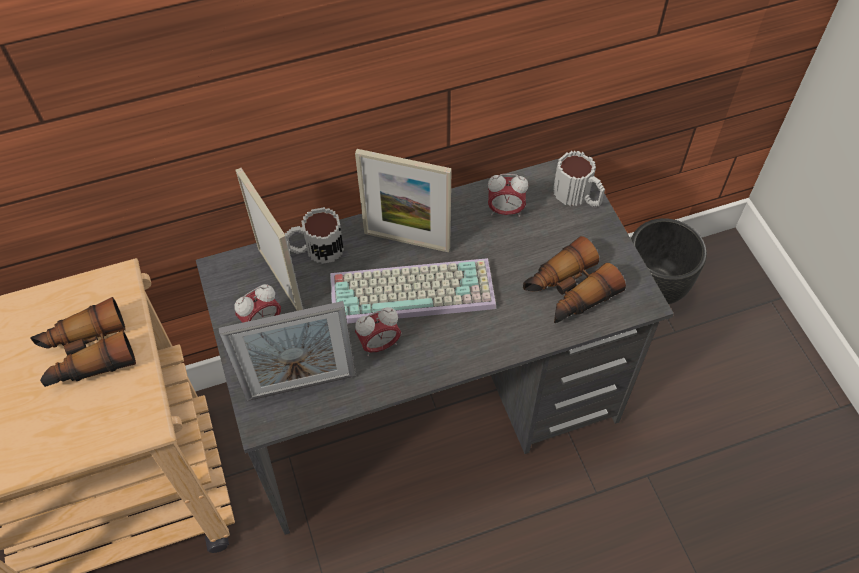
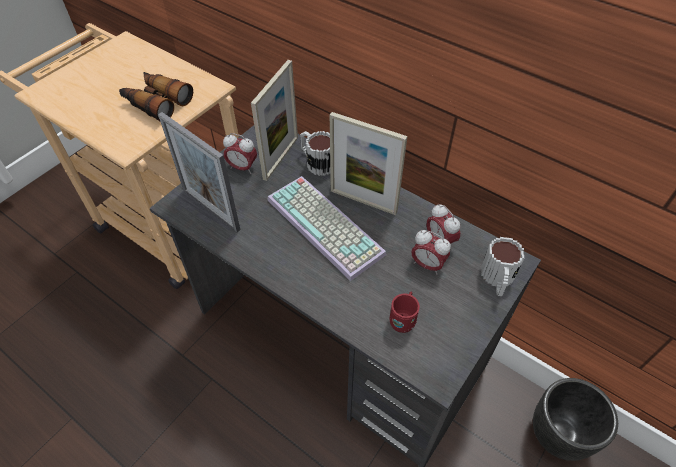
camera: 55 degrees right, 5 degrees down
(379, 344) = (270, 231): alarm clock -> alarm clock (427, 265)
(406, 240) = (363, 201): picture frame -> picture frame turned 45 degrees counterclockwise
(568, 292) = (403, 319): binoculars -> red mug

